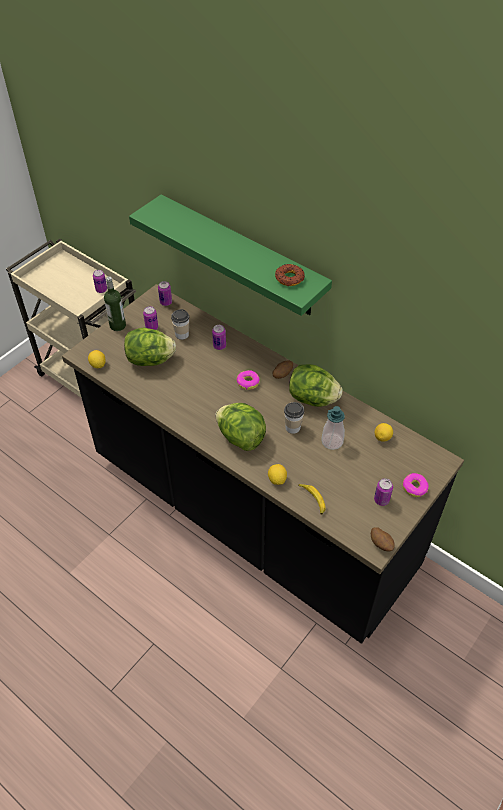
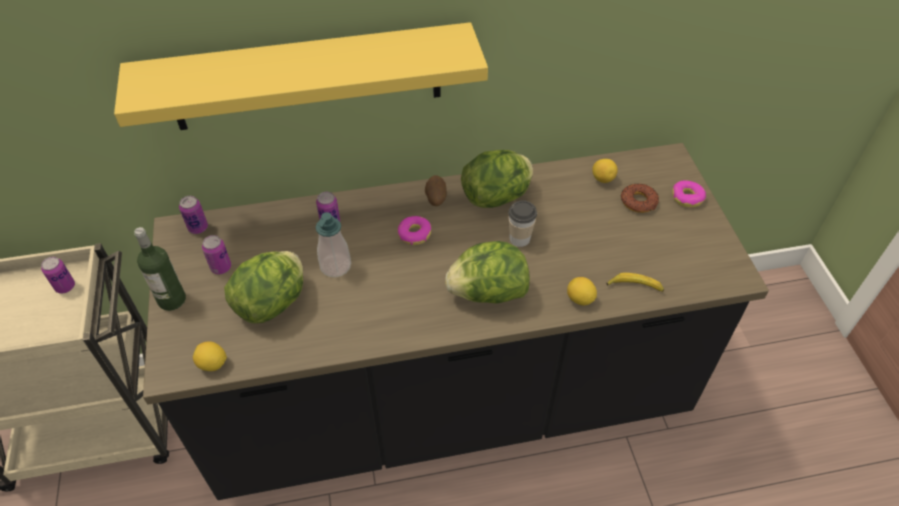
camera: 50 degrees left, 0 degrees up
(182, 334) = (269, 246): cup -> none
(242, 256) = (307, 78): green shelf -> yellow shelf
(289, 278) = (428, 48): donut -> donut (638, 201)
(332, 441) = (570, 219): soap dispenser -> soap dispenser (335, 266)
(381, 500) = (681, 232): can -> none
(381, 544) = (737, 269): potato -> none

